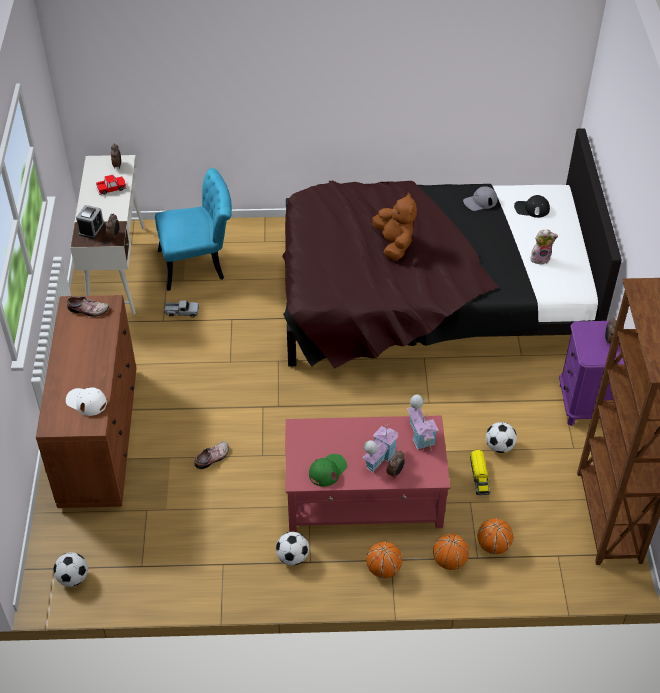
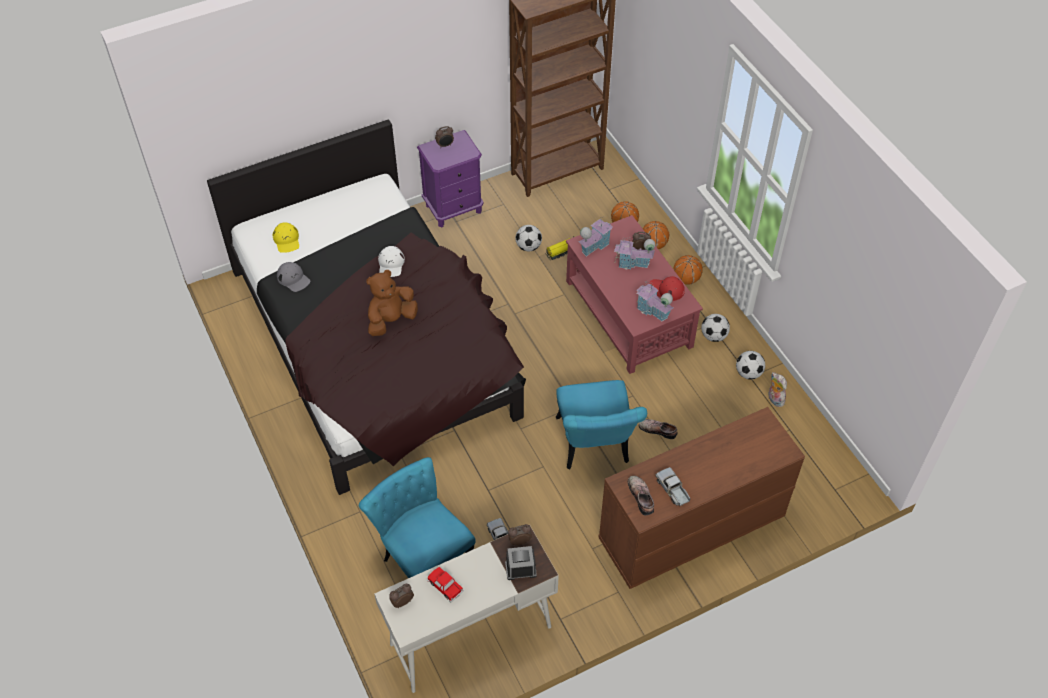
camera: 115 degrees left, 5 degrees up
(73, 578) = (833, 471): football -> football (748, 373)
(78, 331) = (672, 490): none -> toy truck
(86, 402) = (745, 438): white cap -> white cap (391, 264)
(225, 403) = (594, 447): none -> turquoise chair
(306, 447) = (652, 311): none -> toy house
(327, 470) = (666, 289): green cap -> red cap
(531, 209) = (287, 240): black cap -> yellow cap
(540, 258) = (355, 217): plush toy -> plush toy (774, 399)

